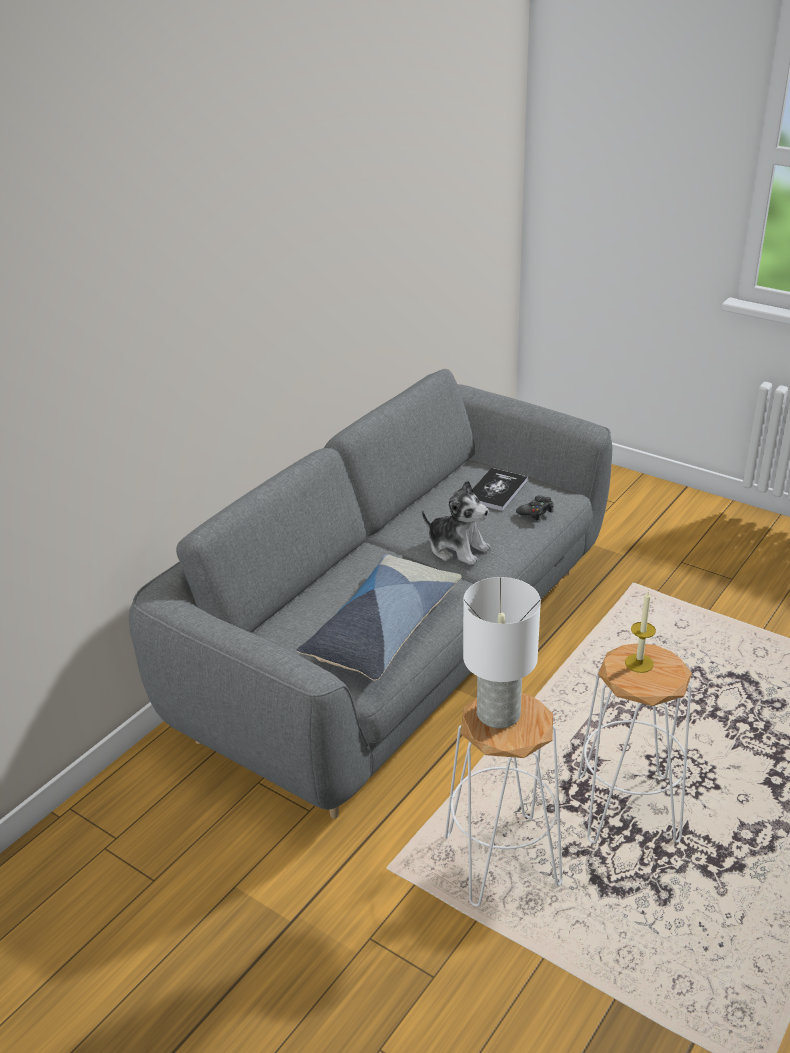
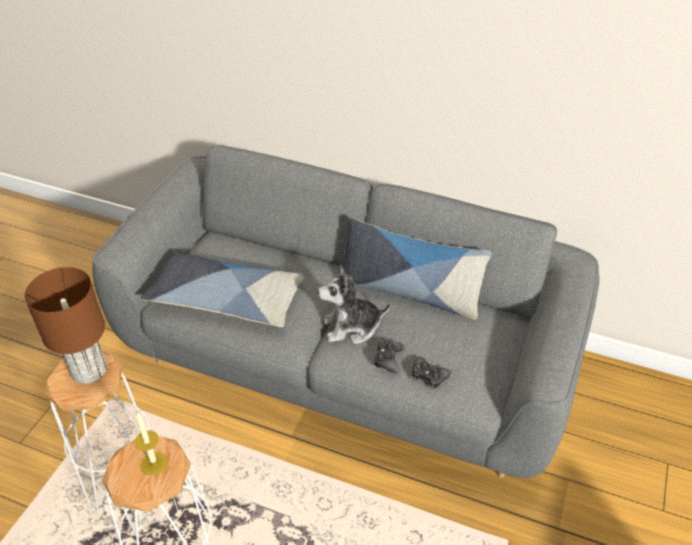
camera: 75 degrees right, 10 degrees up
(419, 508) = (409, 292): none -> pillow
(457, 548) = (351, 327): plush toy -> plush toy turned 60 degrees clockwise
(496, 490) = (456, 340): book -> none
(497, 713) = (89, 370): white table lamp -> brown table lamp
(509, 531) = (388, 359): none -> black game controller

